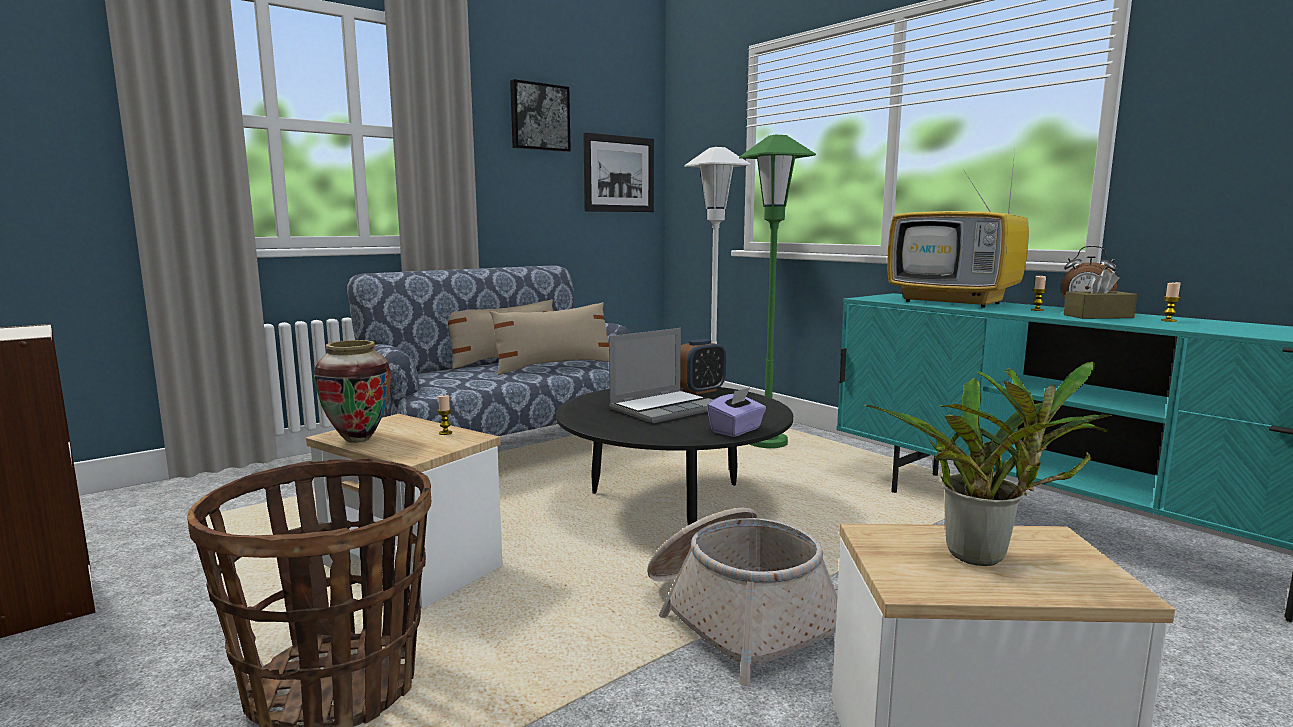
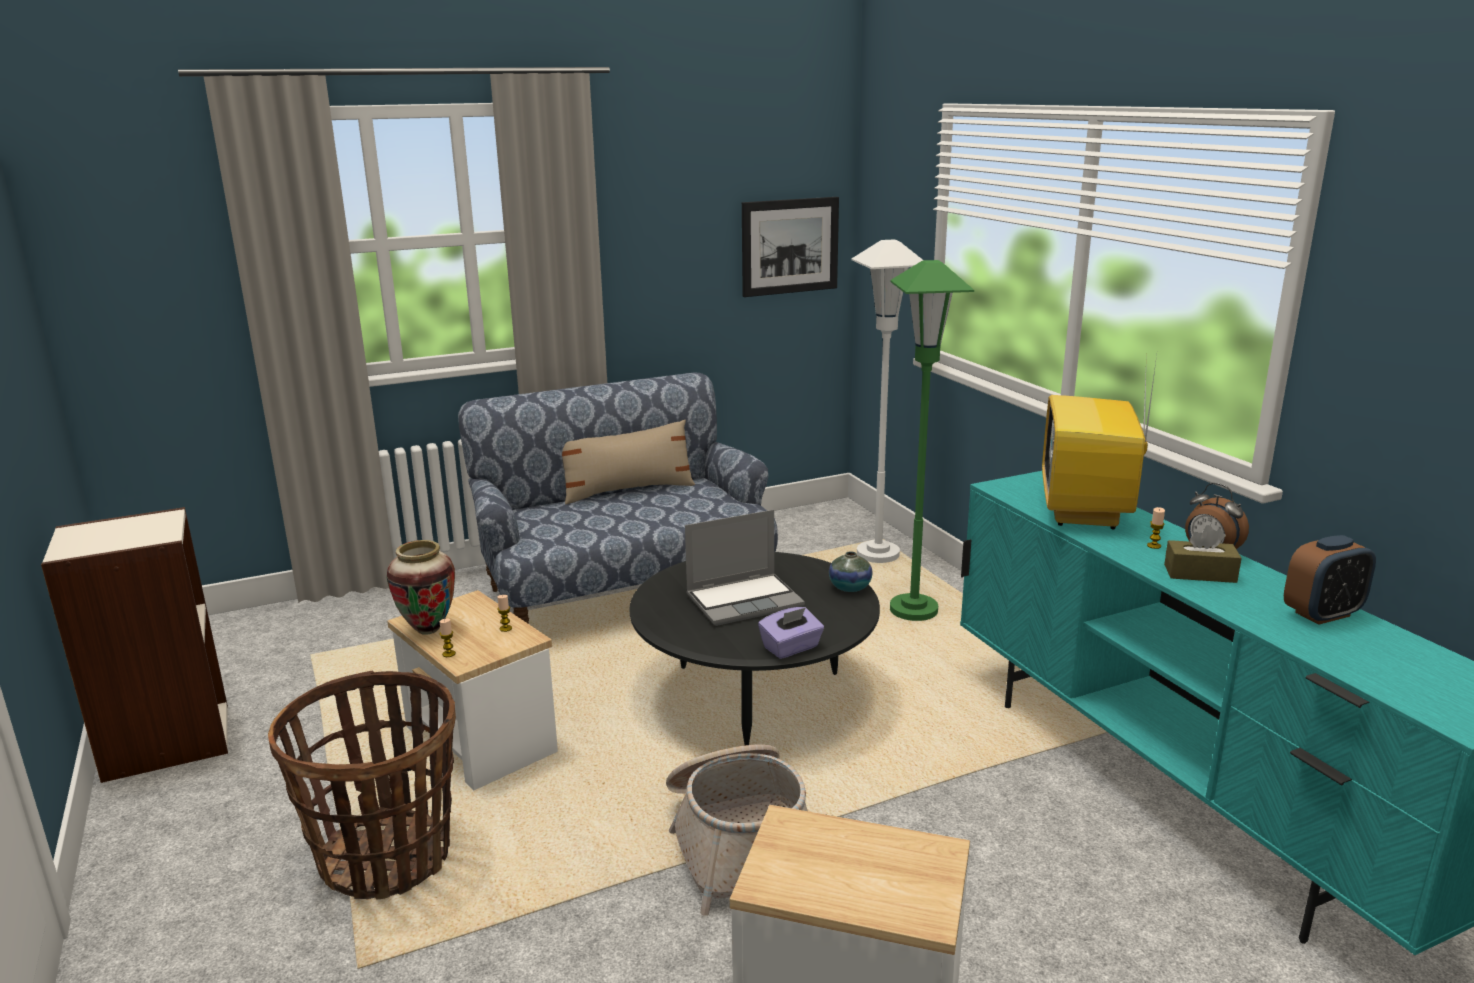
camera: 15 degrees right, 10 degrees up
(539, 117) = (683, 192): picture -> none
(554, 366) = (672, 508): beige pillow -> none
(700, 391) = (803, 571): alarm clock -> alarm clock (1322, 614)
(750, 396) = (850, 587): none -> vase
(955, 302) = (1086, 511): television -> television turned 45 degrees clockwise
(985, 557) = (855, 864): potted plant -> none
(1168, 320) = (1266, 595): candle -> candle (449, 654)

